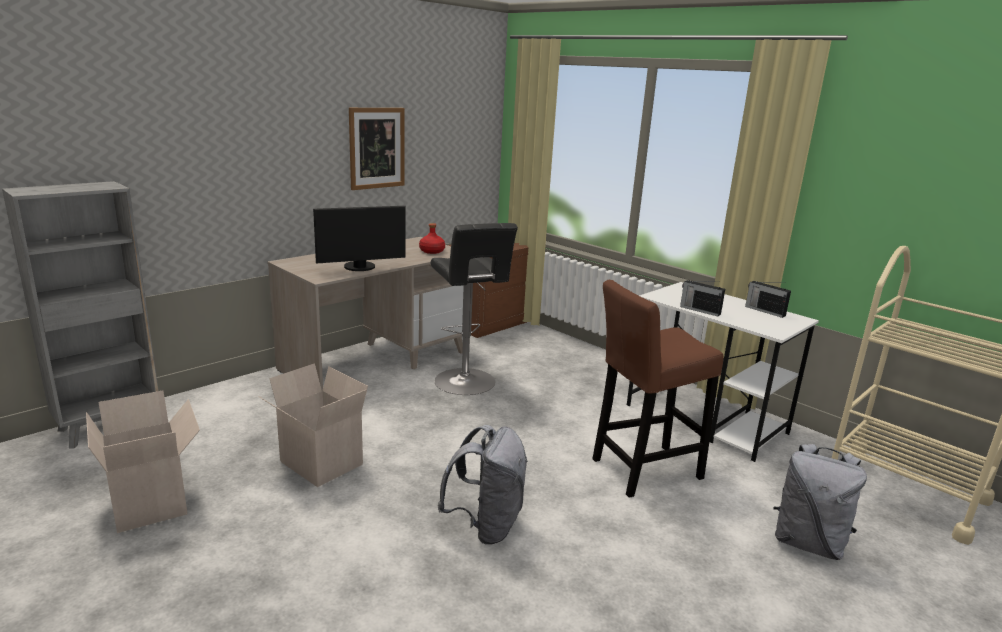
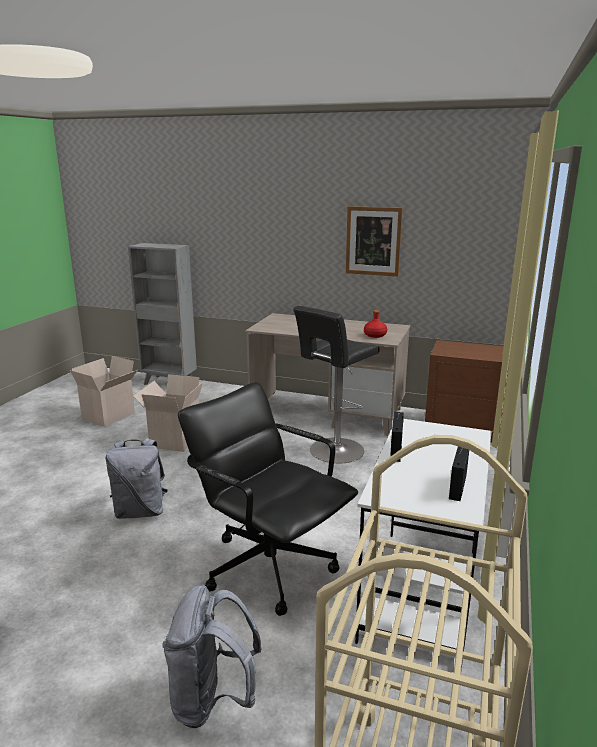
camera: 65 degrees right, 0 degrees up
(360, 267) = (296, 330): monitor -> none
(641, 470) = (269, 566): brown stool -> black office chair

